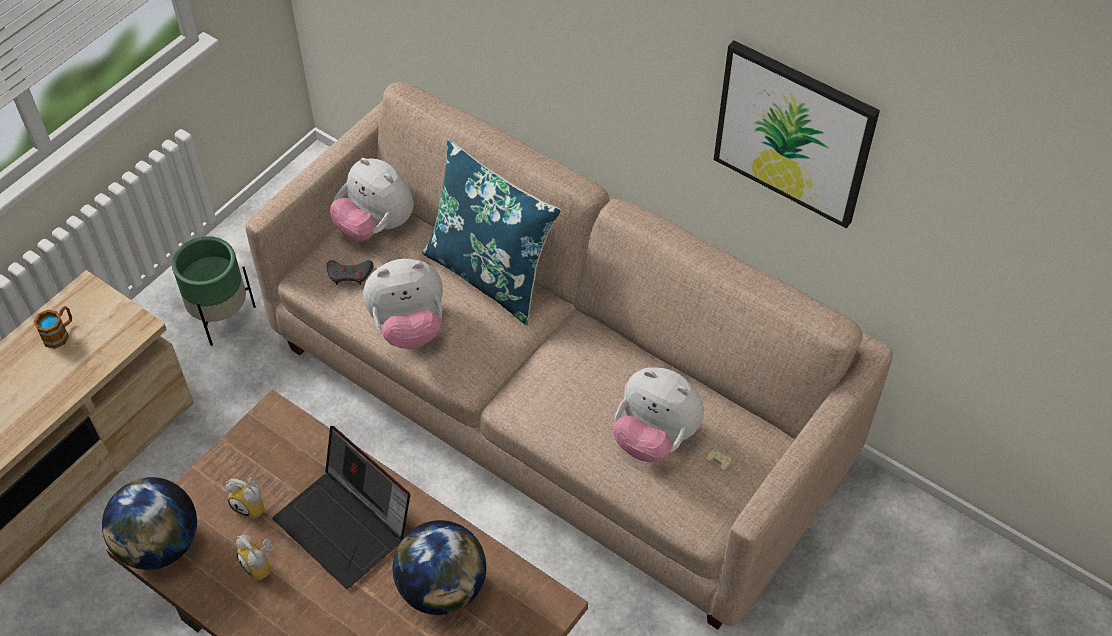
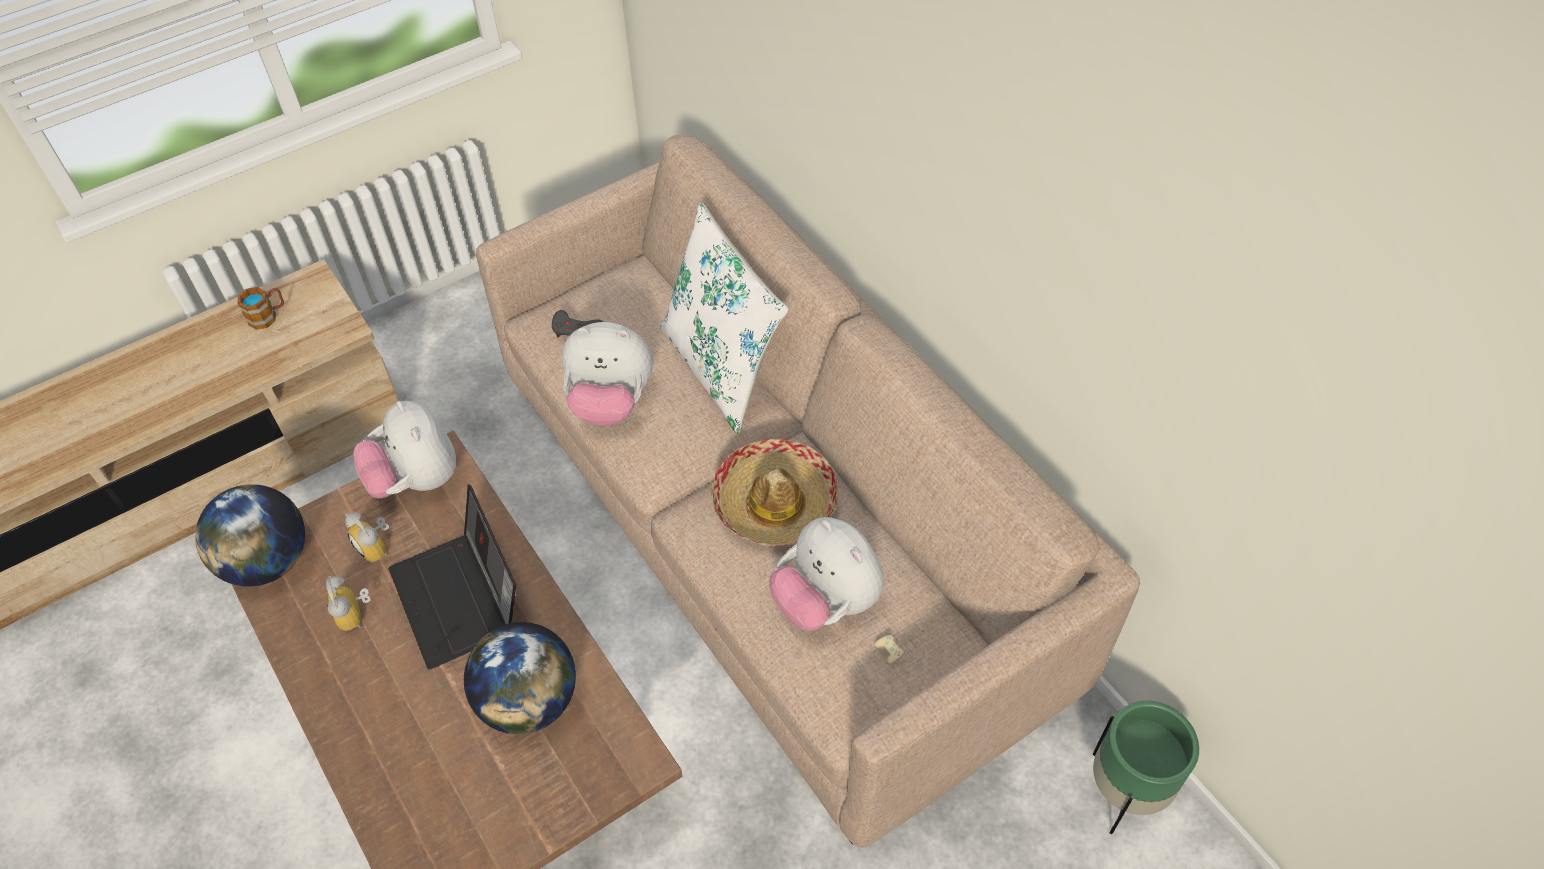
camera: 20 degrees right, 0 degrees up
(222, 317) = (475, 348): green planter -> green planter (1126, 791)
(375, 226) = (626, 287): plush toy -> plush toy (416, 480)
(490, 274) = (722, 368): blue pillow -> white pillow
(581, 372) = (775, 502): none -> hat
(794, 133) = (1066, 277): picture -> none

